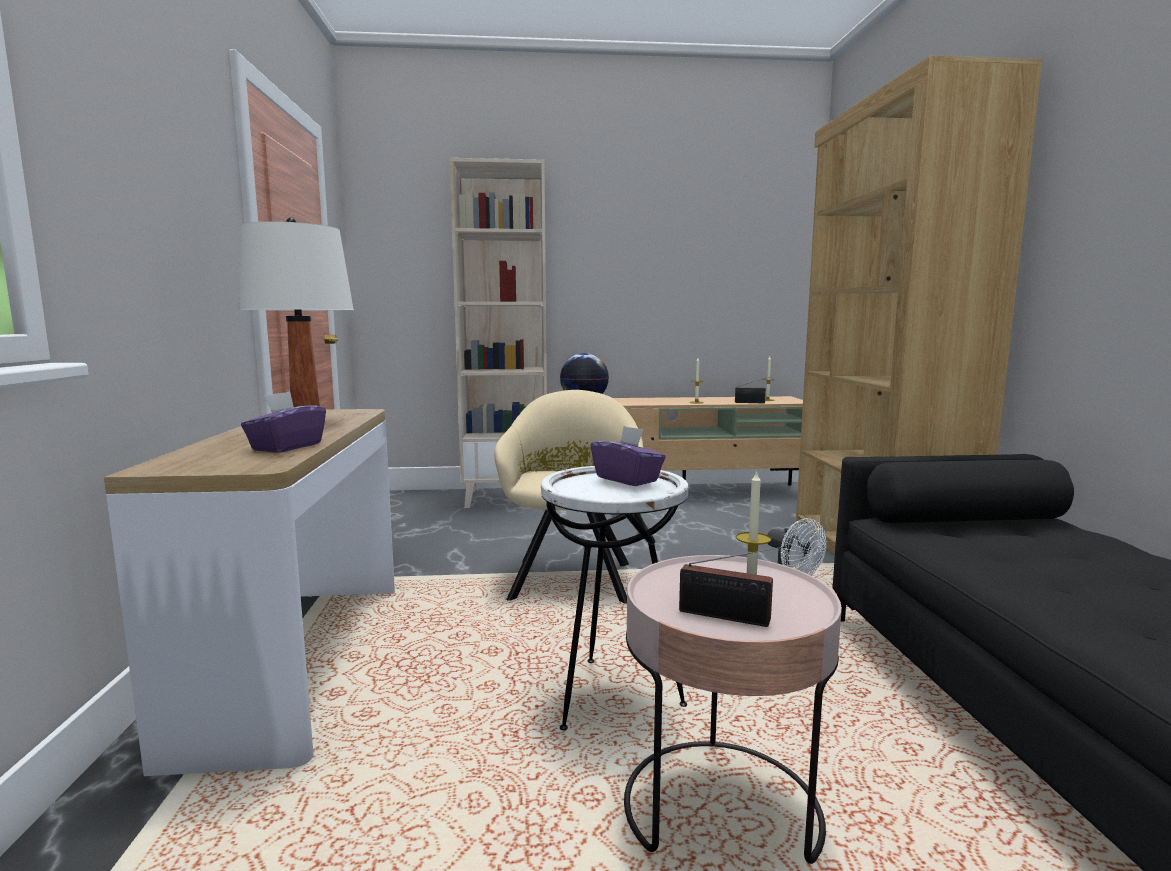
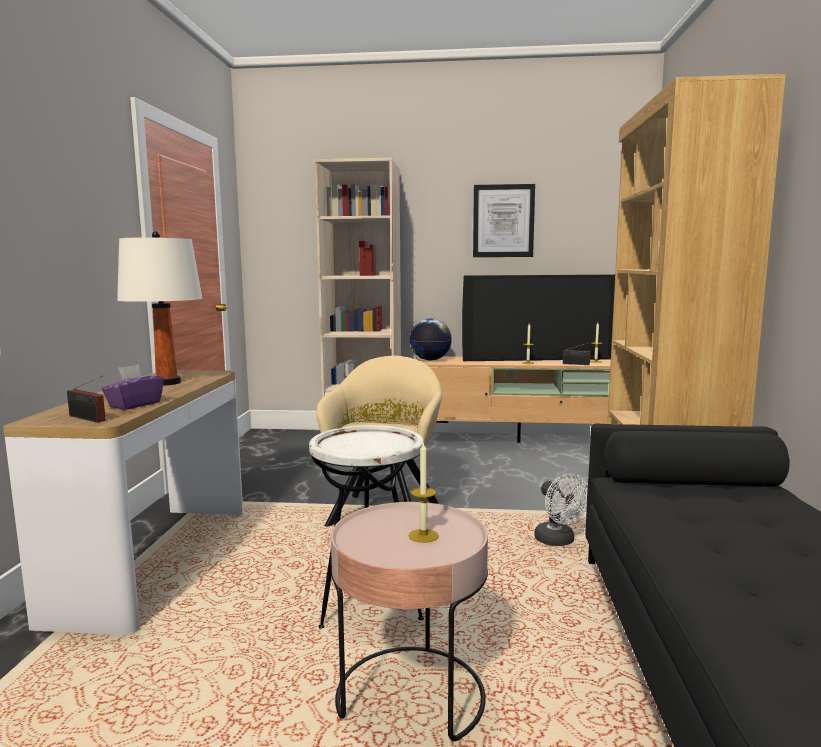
camera: 10 degrees right, 0 degrees up
(627, 479) = (380, 438): purple tissue box -> none
(661, 242) = (503, 221): none -> picture
(703, 398) = (538, 358): none -> television
(729, 617) = (392, 550): radio -> radio (88, 419)

